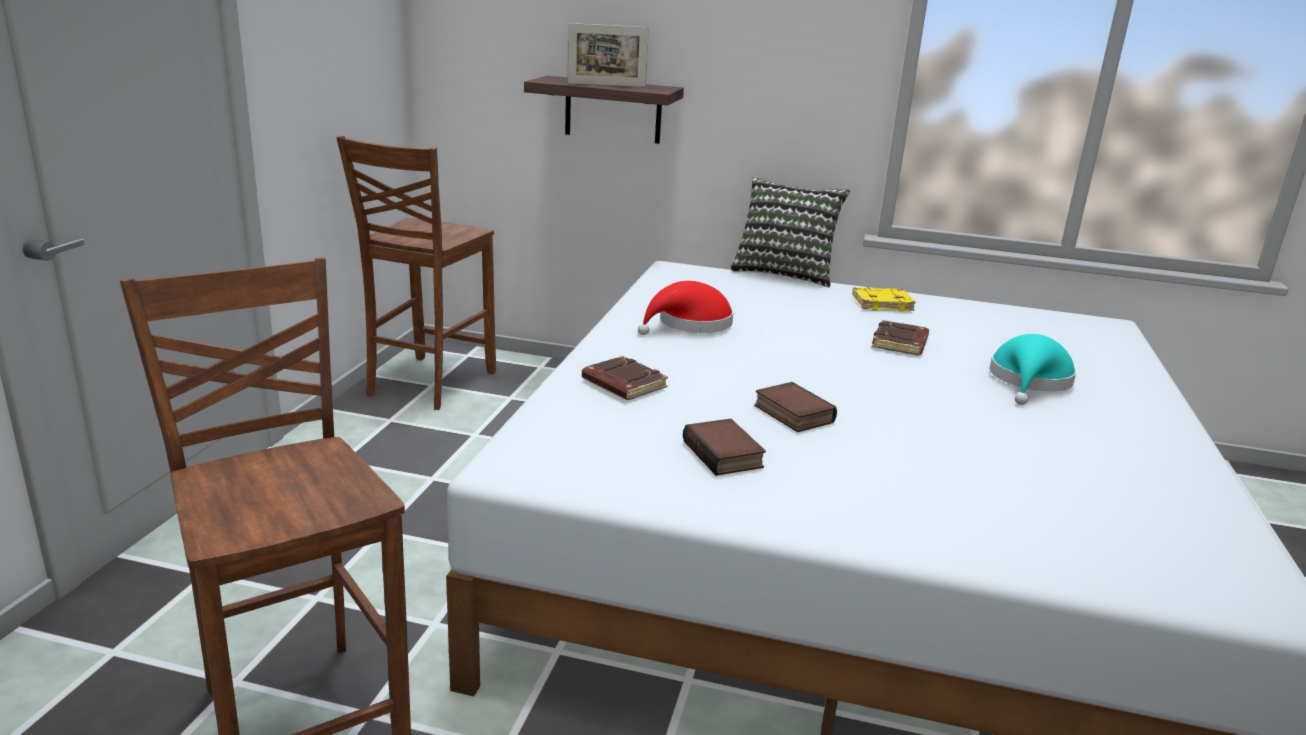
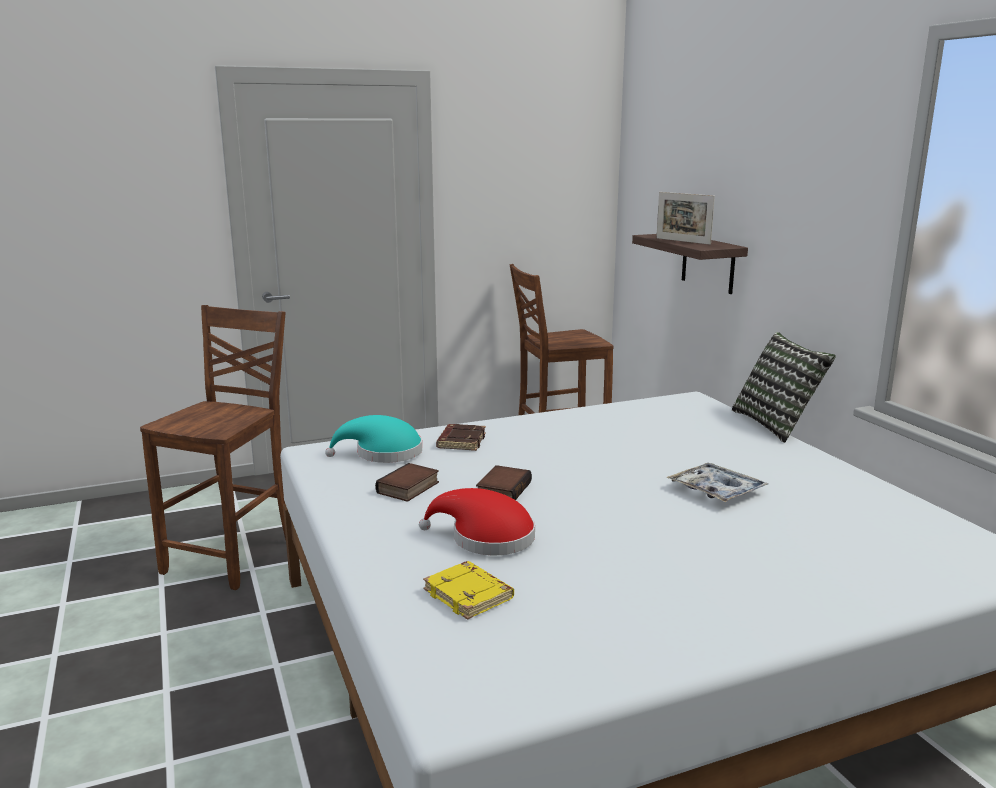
camera: 55 degrees right, 5 degrees down
(690, 324) = (595, 429): red hat -> red hat (486, 538)
(882, 303) = (796, 466): yellow book -> yellow book (470, 595)
(900, 344) = (716, 490): brown book -> tray
(1029, 381) = (746, 551): turquoise hat -> turquoise hat (383, 453)

